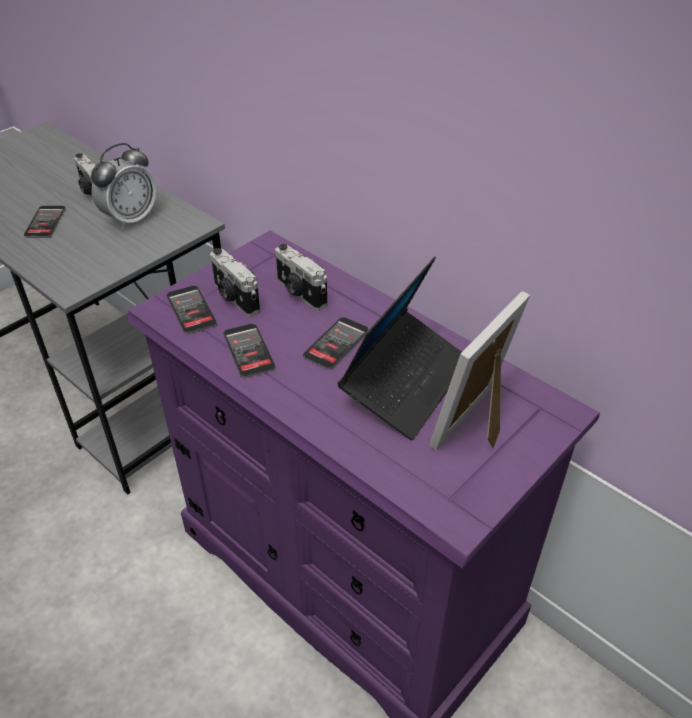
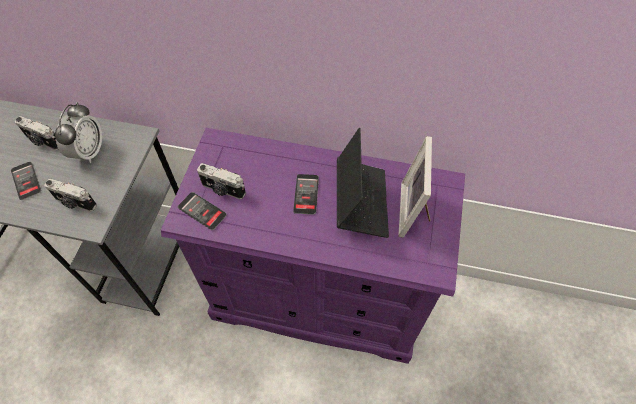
camera: 30 degrees left, 15 degrees up
(249, 351) = (259, 223): phone -> none
(300, 293) = (260, 168): camera -> camera (75, 203)

